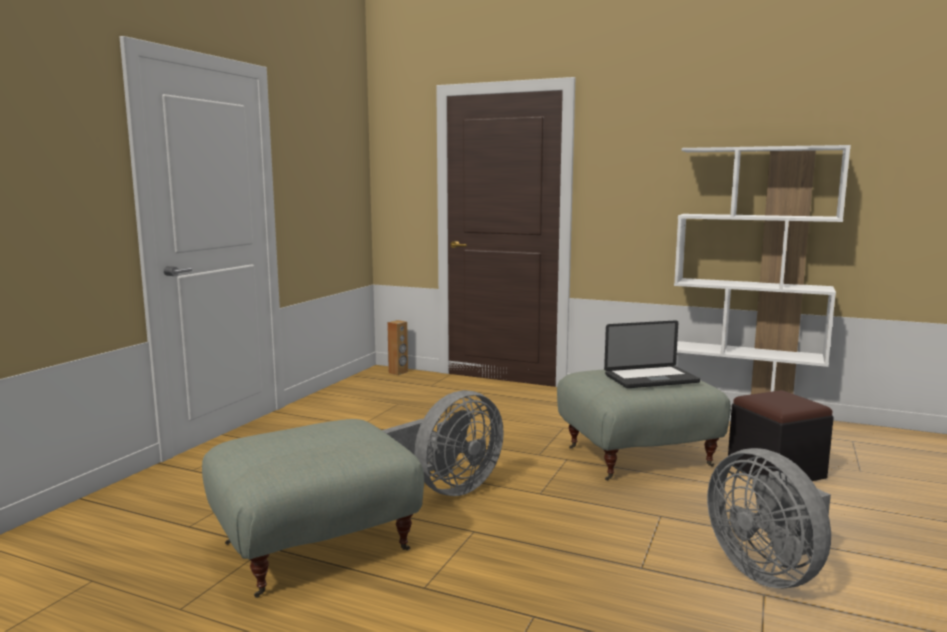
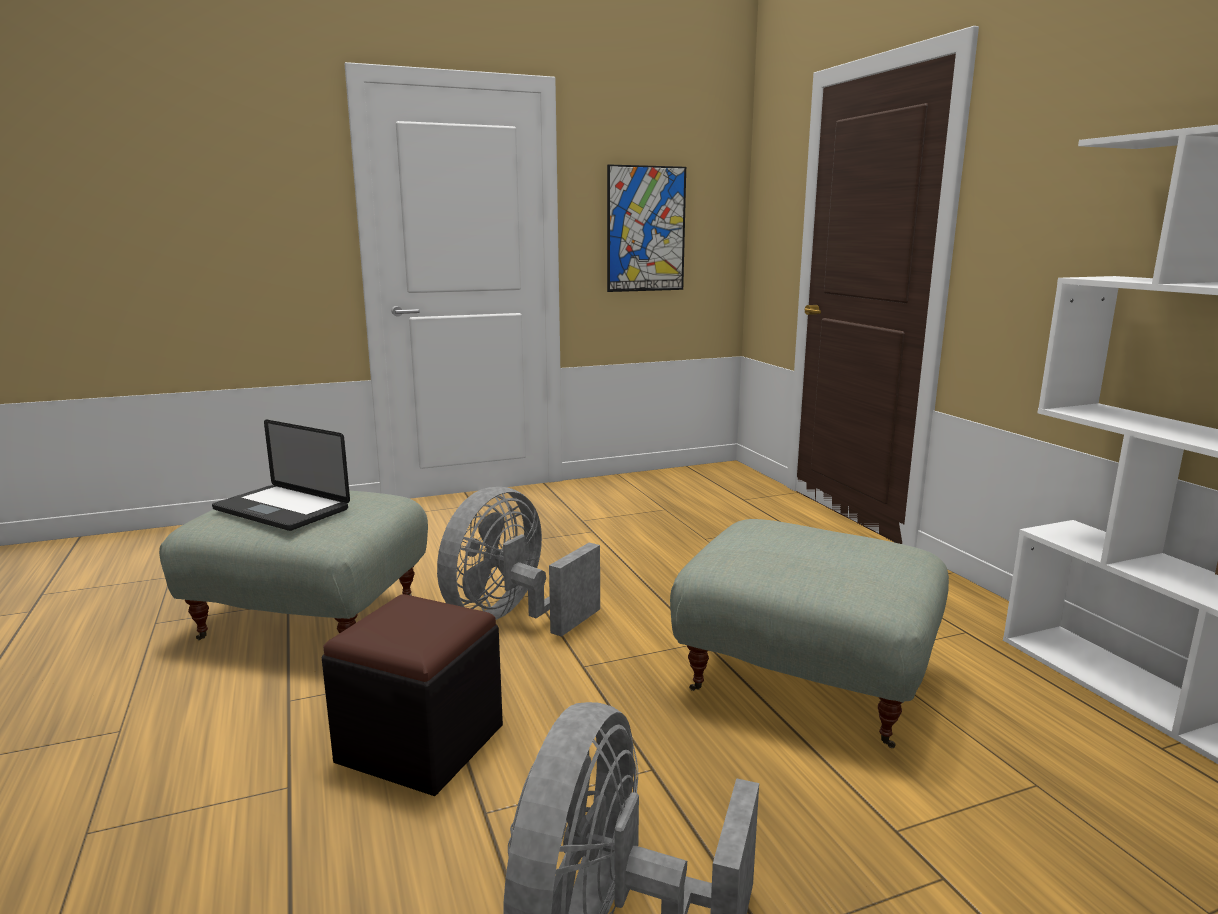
camera: 45 degrees right, 5 degrees up
(321, 190) = (646, 229): none -> picture
(398, 372) = (741, 475): brown speaker -> none
(448, 489) = (512, 618): grey fan -> grey fan turned 120 degrees clockwise
(651, 379) = (814, 559): laptop -> laptop (281, 509)
(775, 470) = (998, 812): black ottoman -> black ottoman (421, 744)

